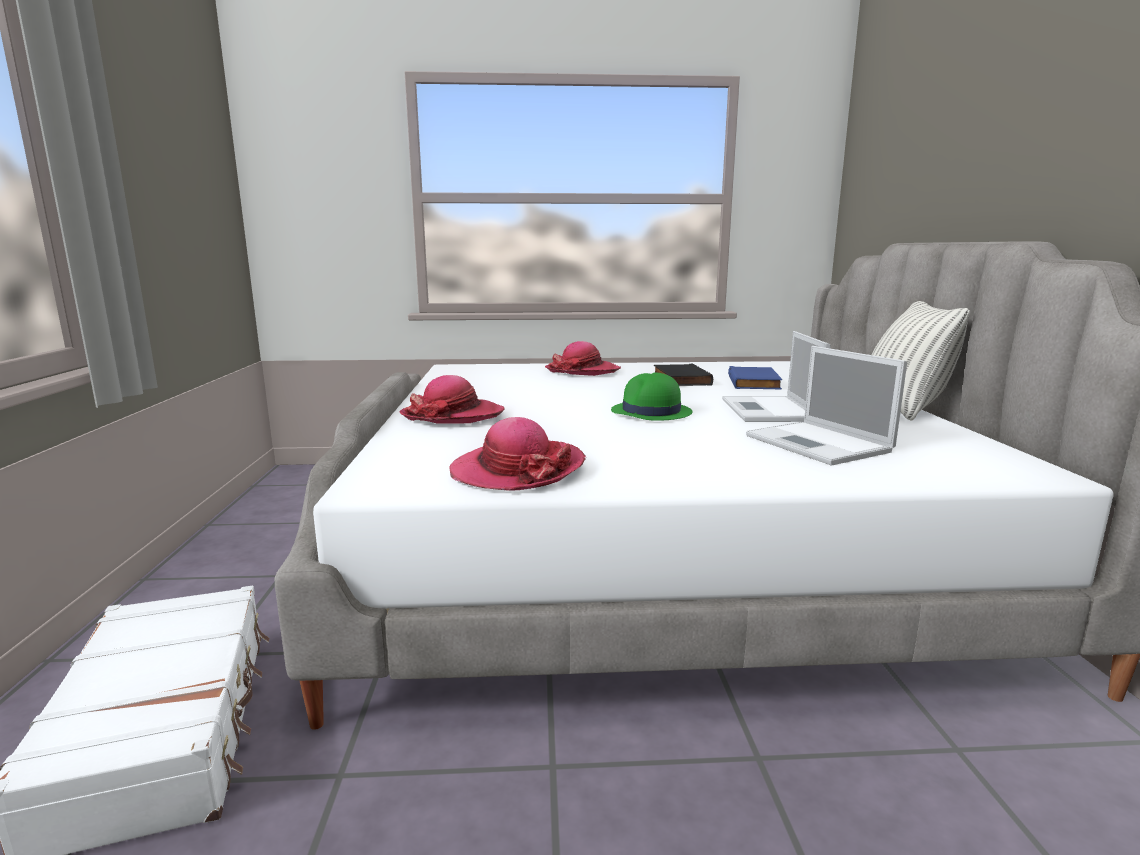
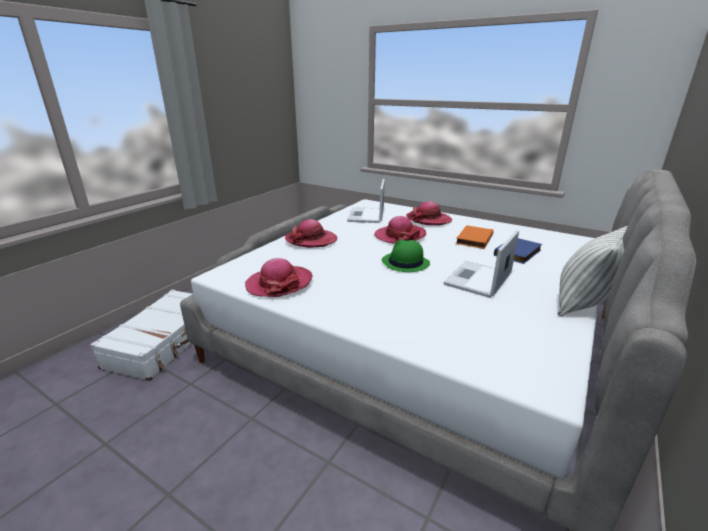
camera: 35 degrees right, 10 degrees up
(581, 390) = (400, 236): none -> hat
(679, 379) = (473, 239): black book -> orange book
(820, 444) = (452, 315): laptop -> laptop (366, 216)

